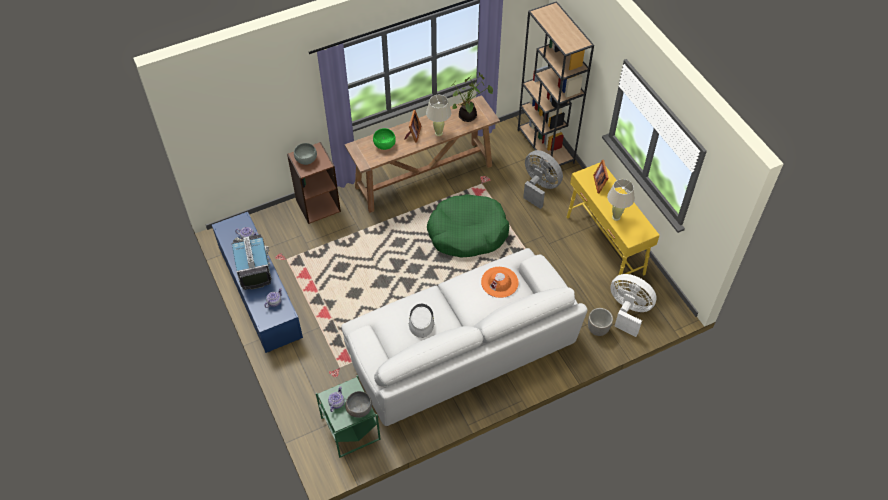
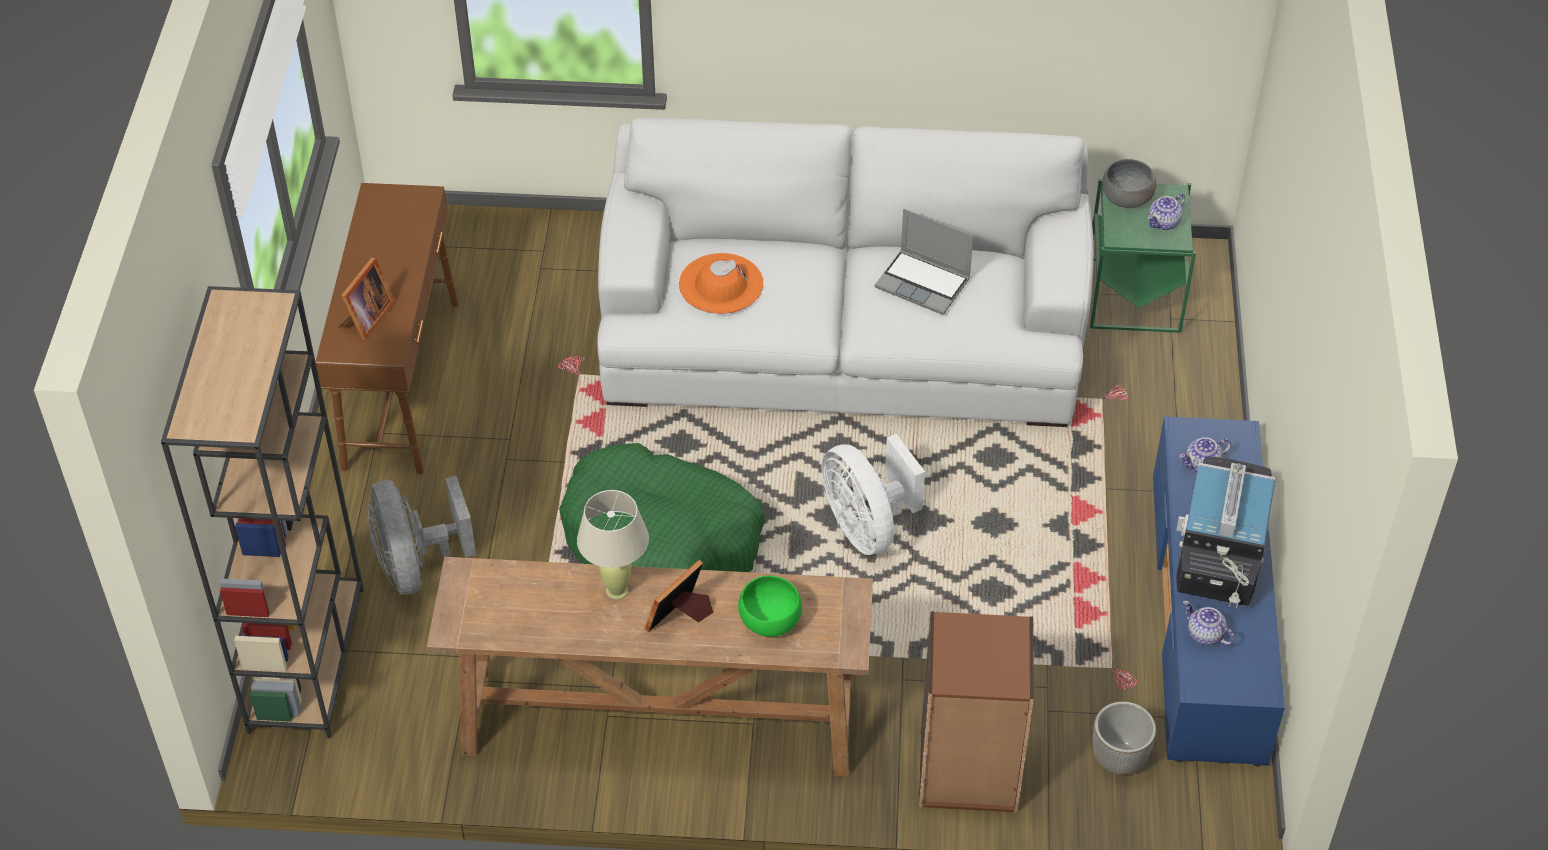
camera: 150 degrees left, 5 degrees down
(306, 159) = (992, 659): grey bowl -> none
(421, 321) = (924, 283): grey hat -> laptop
(468, 117) = (512, 599): potted plant -> none
(597, 330) = (564, 253): planter -> planter (1119, 759)
(604, 245) = (403, 384): yellow console table -> brown console table
(616, 217) = (407, 244): beige table lamp -> none
(628, 311) = (479, 257): white fan -> white fan (866, 527)

